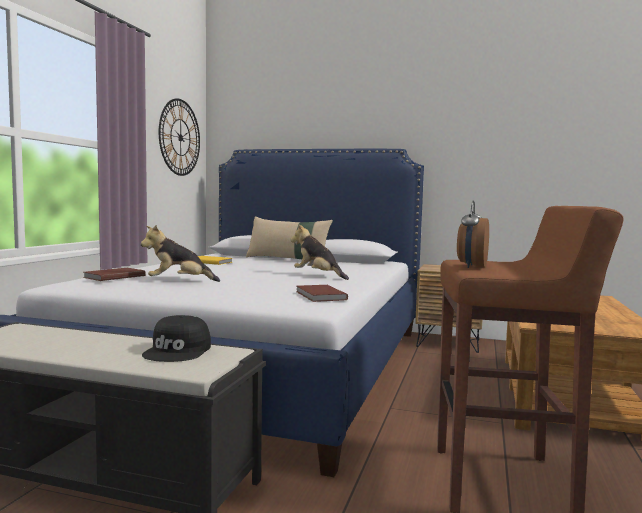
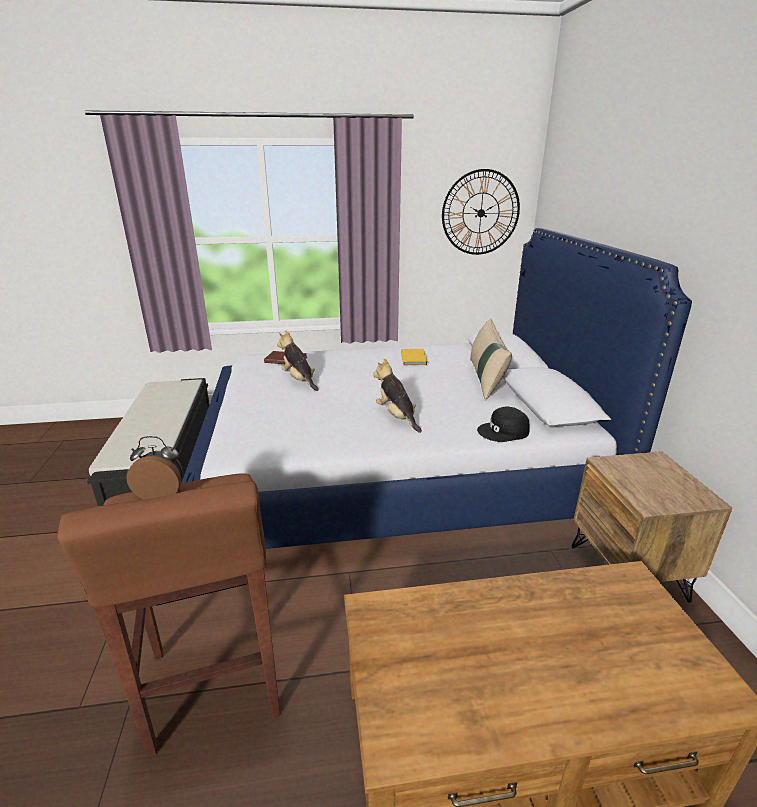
camera: 65 degrees right, 20 degrees up
(178, 351) = (151, 441): black cap -> black cap (503, 431)
(318, 276) = (397, 417): plush toy -> plush toy turned 45 degrees counterclockwise
(319, 296) = (282, 443): brown book -> none

